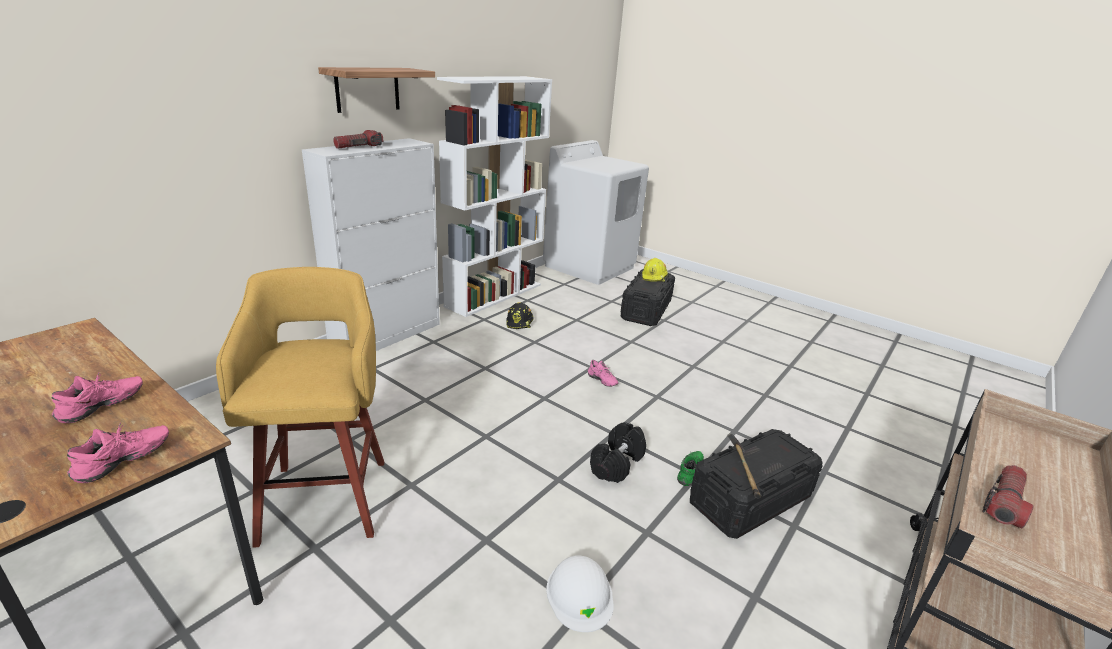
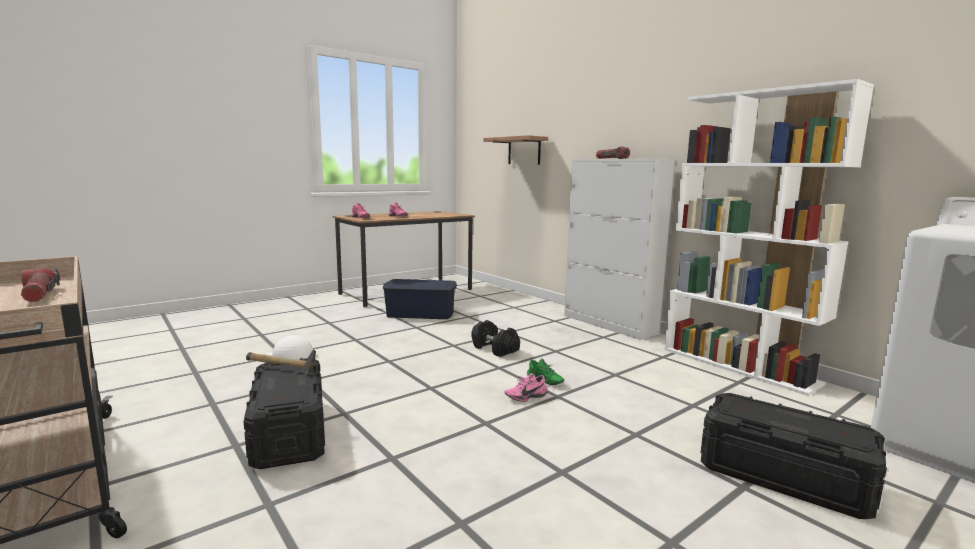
camera: 105 degrees right, 15 degrees down
(326, 496) = (420, 313): yellow stool -> blue storage box
(367, 89) = (646, 117): shelf -> shelf (524, 151)
(520, 322) = (663, 372): black hard hat -> none
(617, 464) = (389, 382): black dumbbell -> black dumbbell (494, 349)
(654, 277) = (821, 426): yellow hard hat -> none
(691, 473) = (349, 411): green shoe -> green shoe (544, 382)

